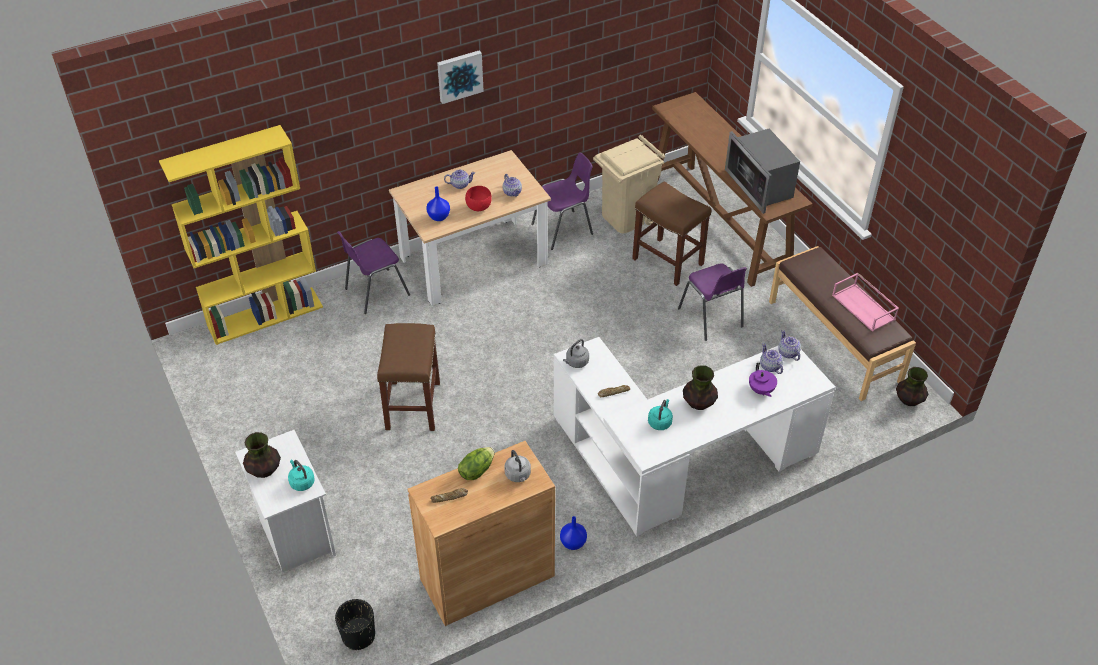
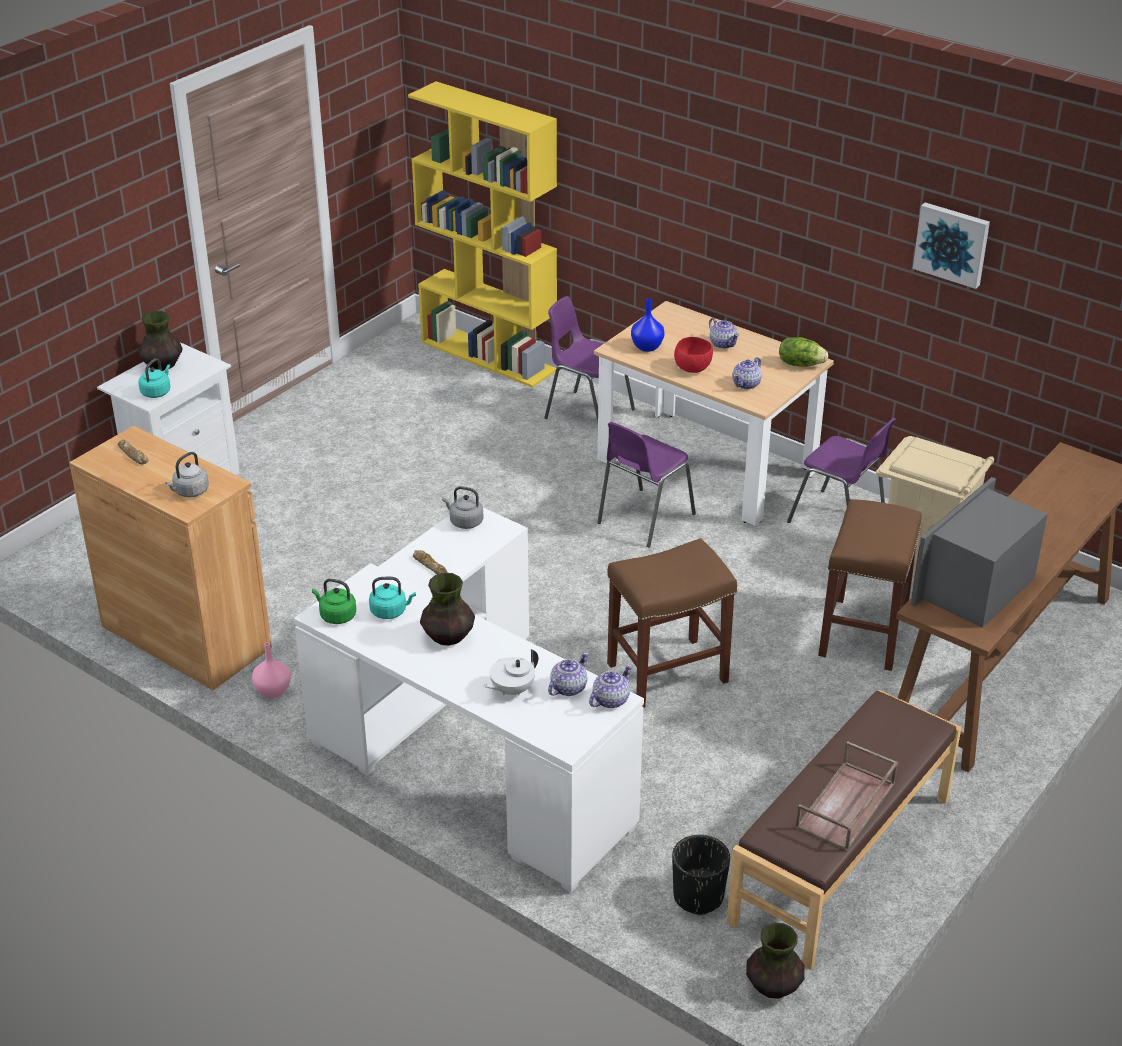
camera: 65 degrees right, 10 degrees down
(358, 636) = (64, 569): black planter -> black planter (698, 896)
(412, 405) = (422, 499): brown stool -> brown stool (668, 672)
(459, 75) = (777, 193): picture -> picture (952, 244)
(476, 470) = (183, 461): lettuce -> lettuce (800, 364)
(572, 543) = (272, 691): blue vase -> pink vase
(651, 449) = (336, 616): none -> green kettle
(711, 319) = (778, 709): purple chair -> purple chair (643, 519)
(761, 390) = (511, 690): purple teapot -> white teapot
(864, 307) = (846, 807): pink tray -> brown tray

